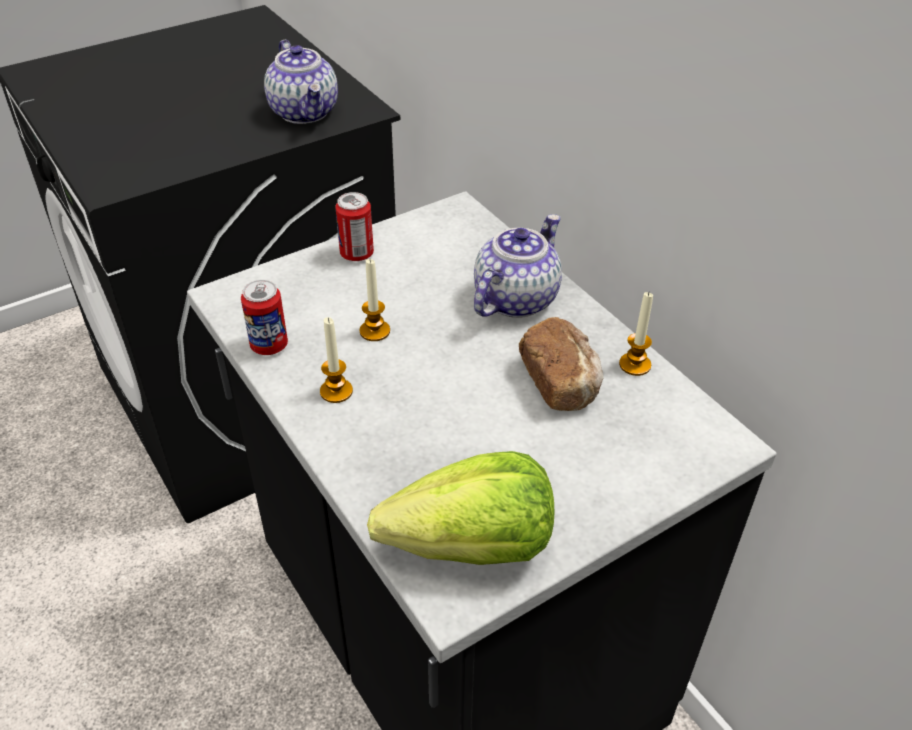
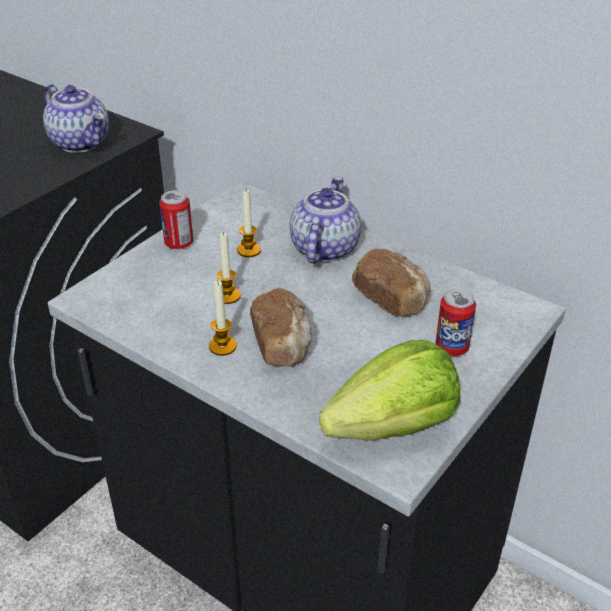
camera: 20 degrees left, 5 degrees down
(269, 345) = (146, 326): can -> can (452, 347)
(404, 406) = (283, 343): none -> bread
(635, 365) = (438, 274): candle -> candle (249, 250)

